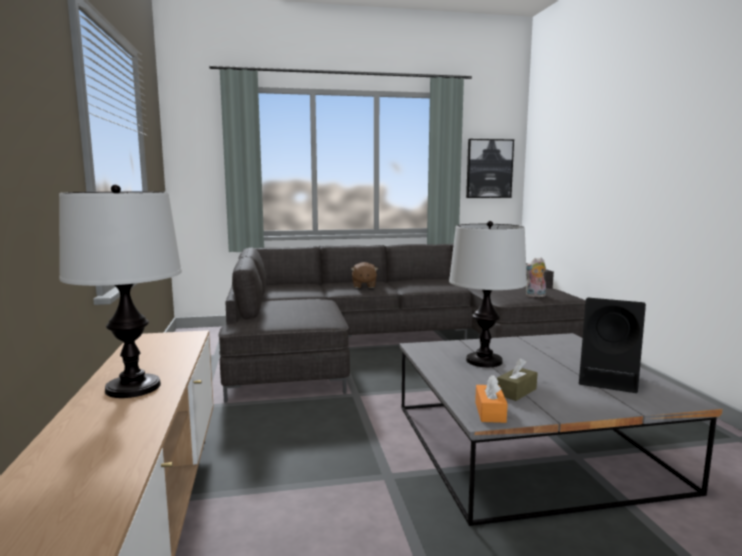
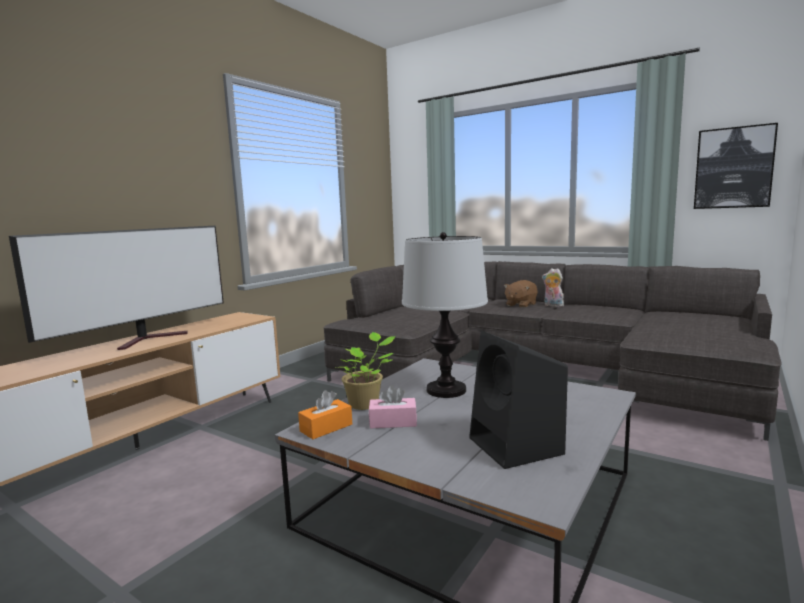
camera: 45 degrees right, 0 degrees up
(132, 387) = (150, 339): table lamp -> television
(464, 387) = (366, 404): none -> potted plant
(516, 392) = (393, 422): brown tissue box -> pink tissue box
(535, 296) = (692, 342): plush toy -> plush toy (552, 305)

